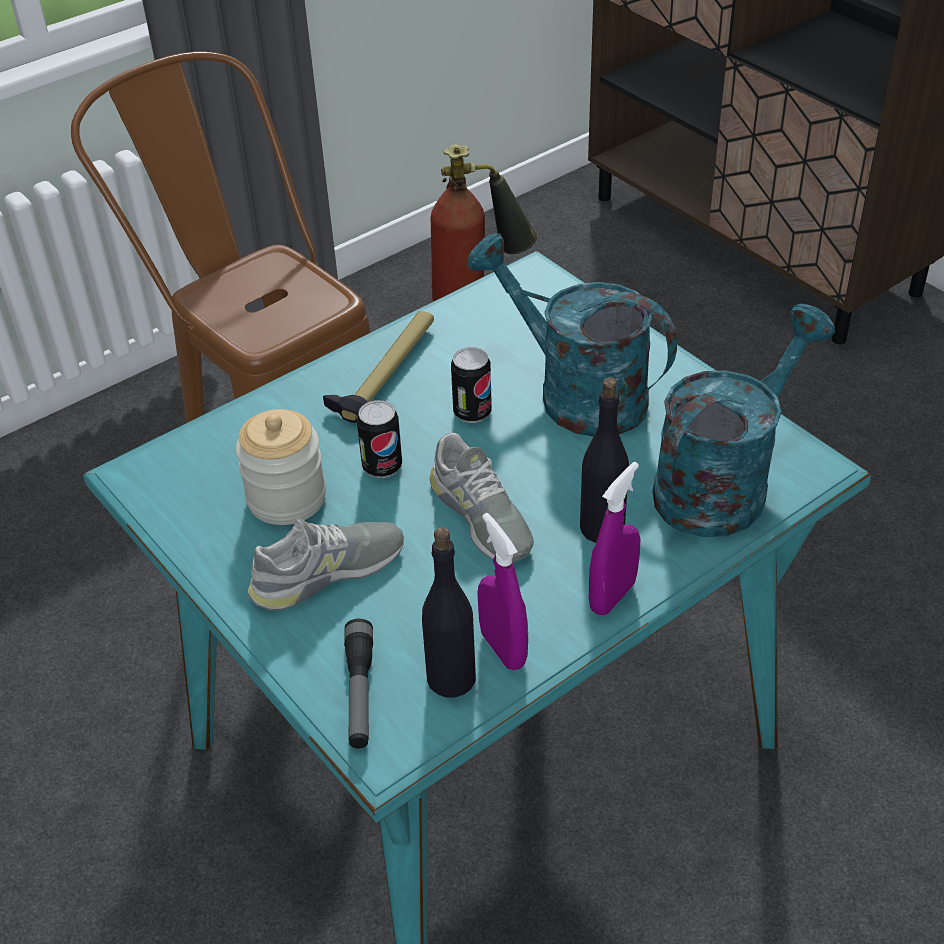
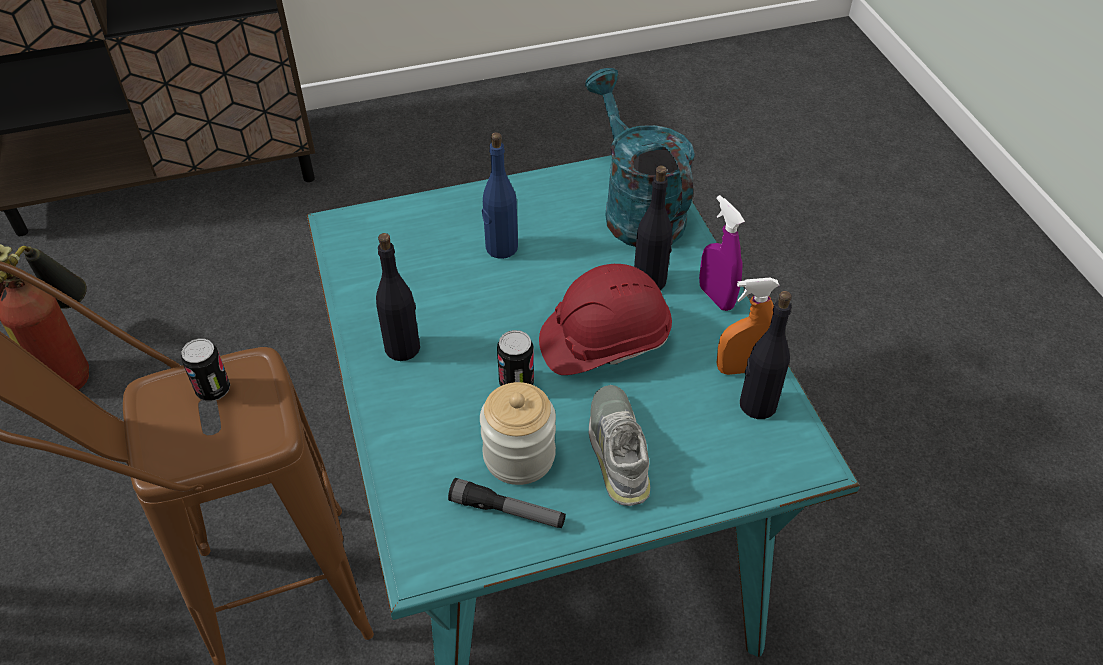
camera: 70 degrees left, 5 degrees up
(359, 692) = (751, 461): flashlight -> flashlight (507, 511)
(388, 373) = (403, 347): hammer -> black bottle
(472, 412) = (485, 311): can -> can (213, 390)
(480, 516) = (604, 341): grey shoe -> red hard hat
(503, 649) = (741, 368): purple spray bottle -> orange spray bottle
(575, 393) = (501, 248): turquoise watering can -> blue bottle

